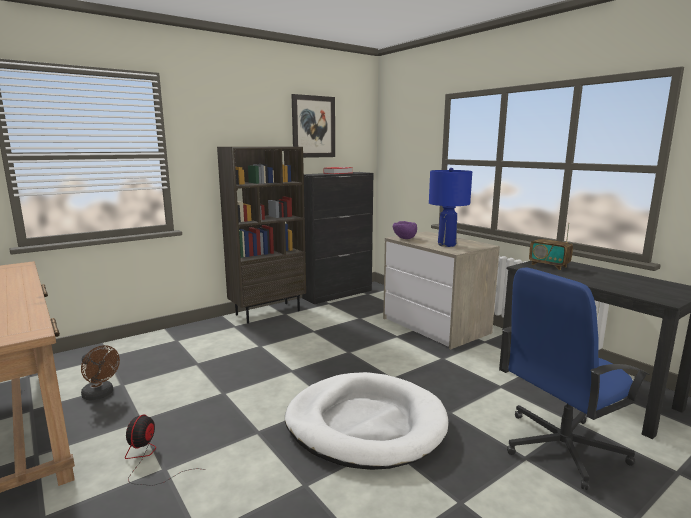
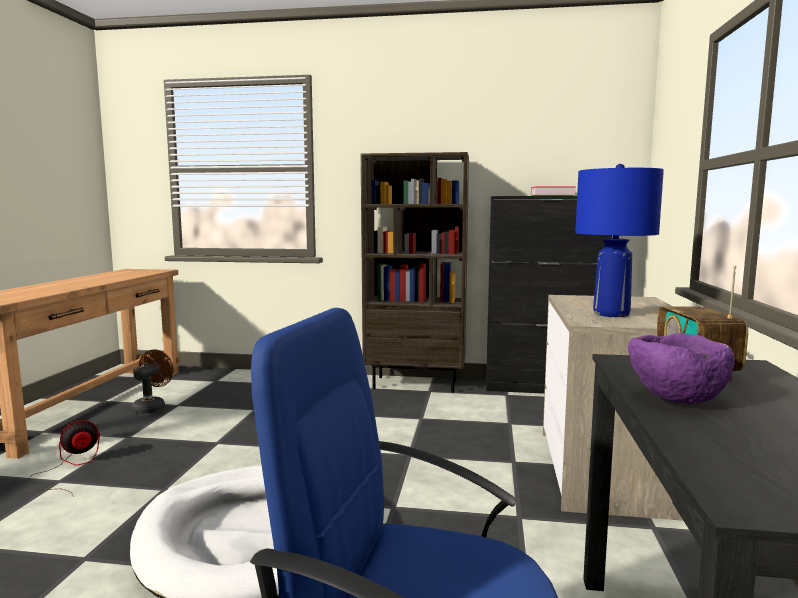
camera: 45 degrees right, 5 degrees down
(101, 395) = (152, 407): brown fan -> brown fan turned 150 degrees counterclockwise
(313, 127) = (520, 127): picture -> none
(404, 238) = (572, 299): purple bowl -> purple bowl (675, 399)

